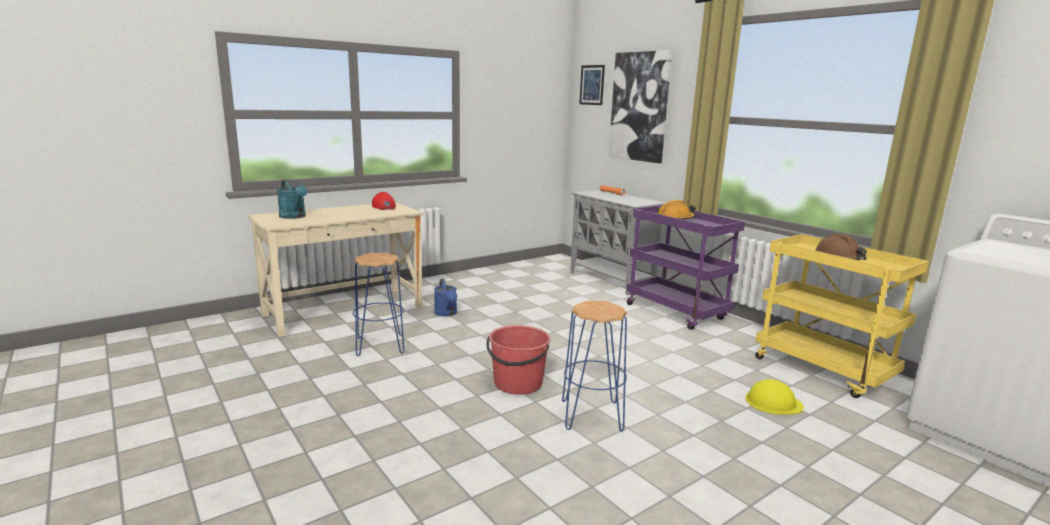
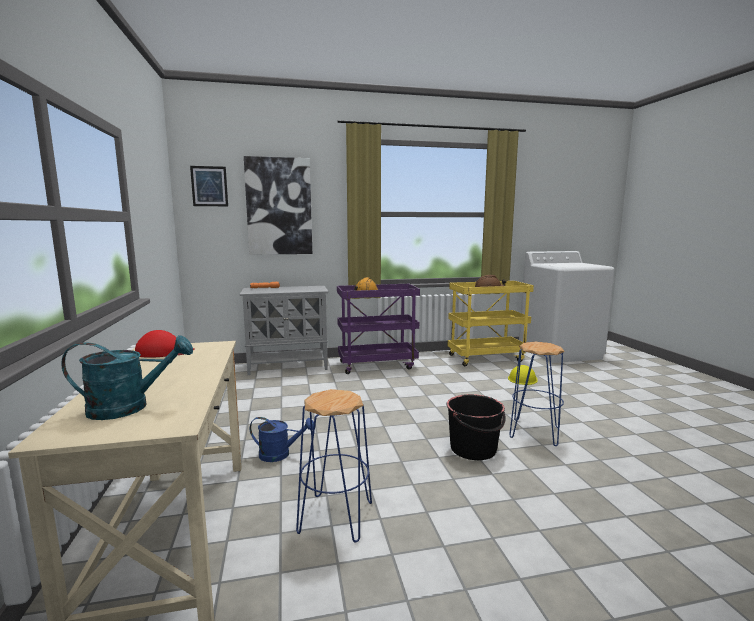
camera: 65 degrees left, 5 degrees down
(517, 383) = (474, 449): red bucket -> black bucket

